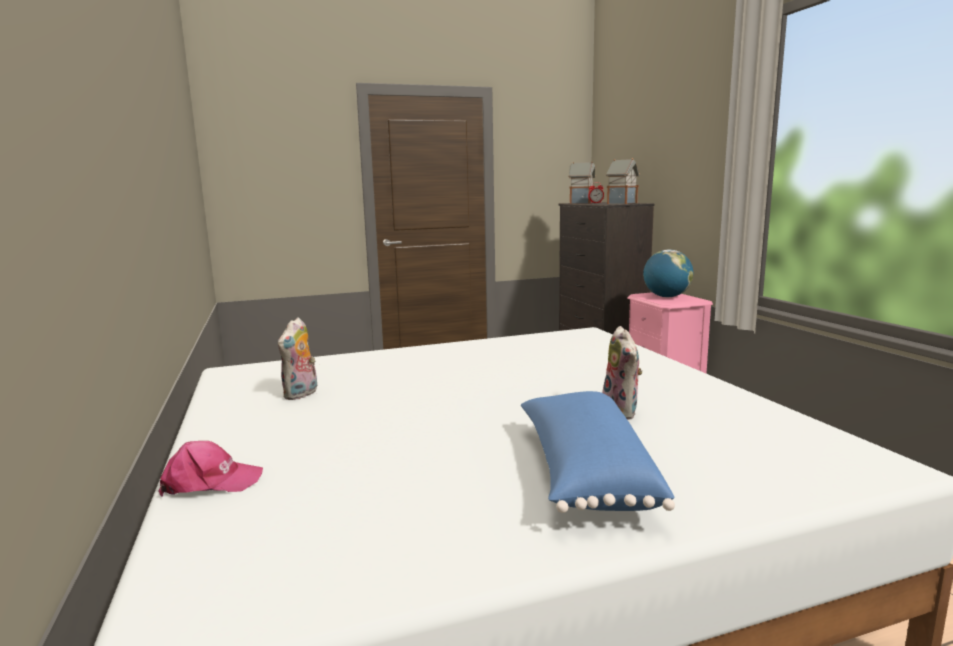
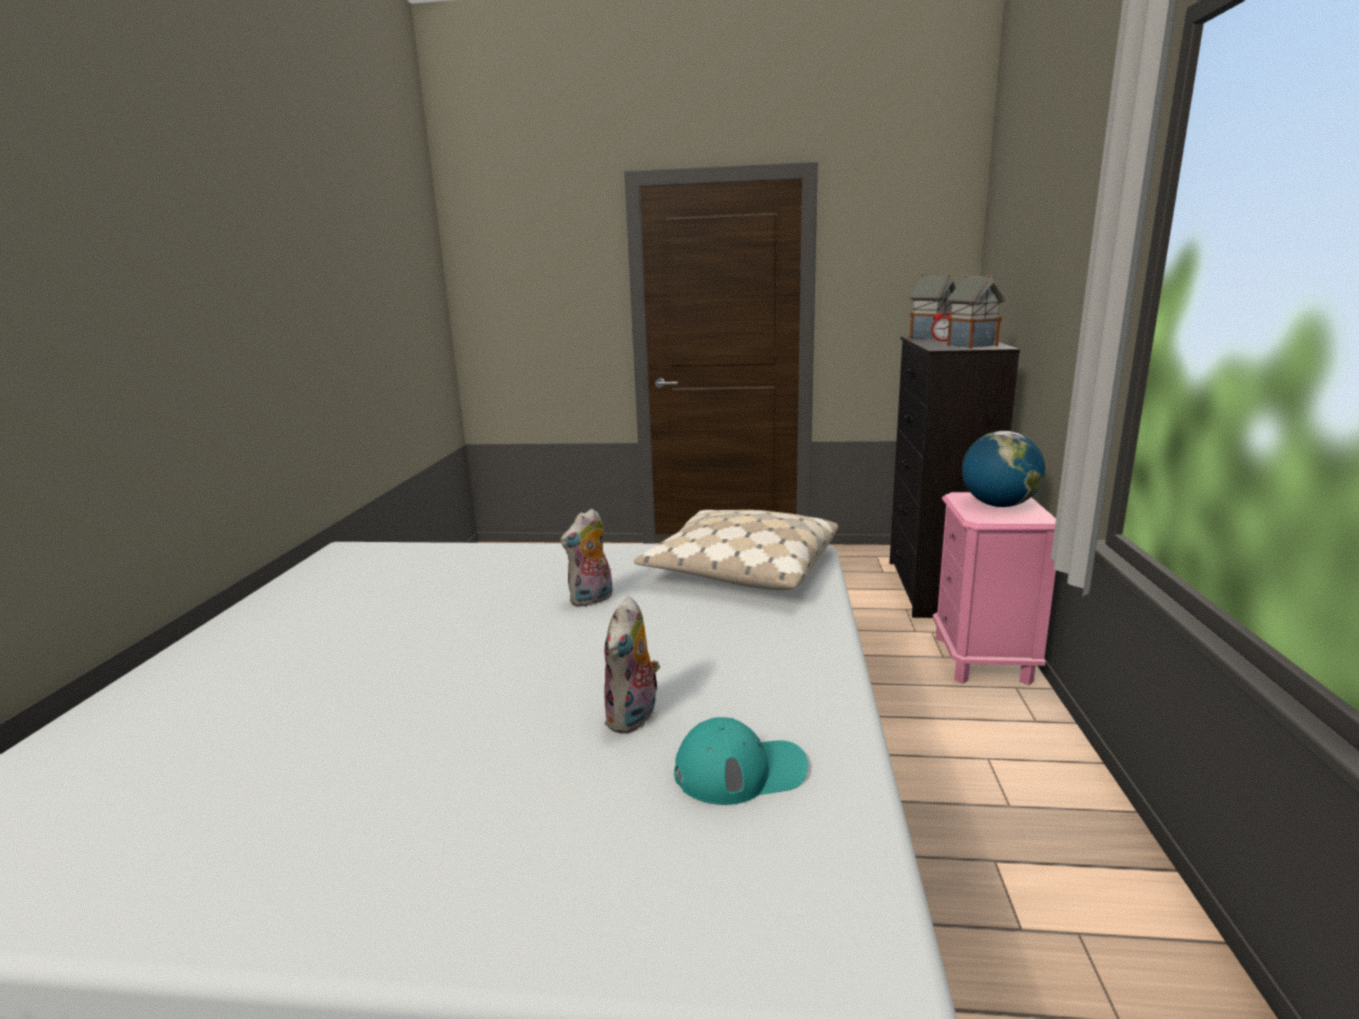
camera: 25 degrees right, 5 degrees up
(210, 482) = (120, 707): pink cap -> none
(301, 394) = (354, 600): plush toy -> plush toy (592, 600)
(561, 343) = (741, 569): none -> beige pillow
(583, 473) = (437, 812): blue pillow -> none
(719, 420) = (740, 770): none -> turquoise cap

